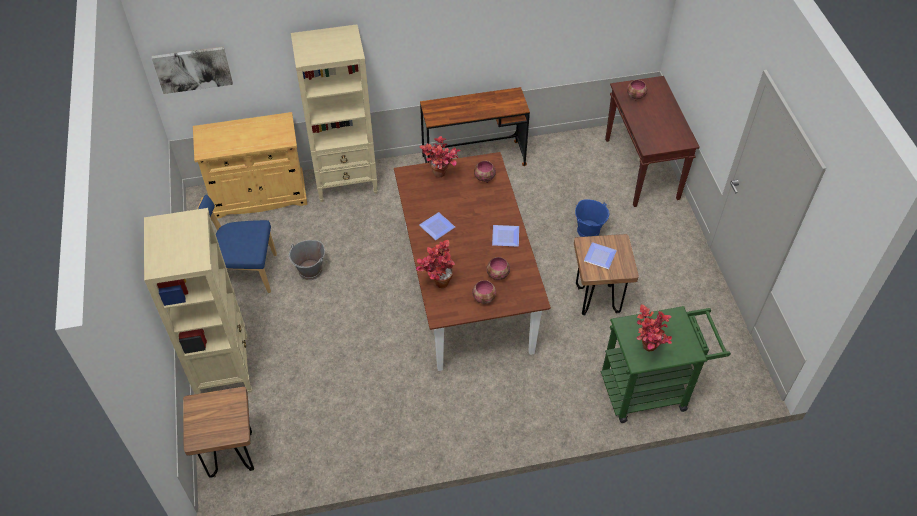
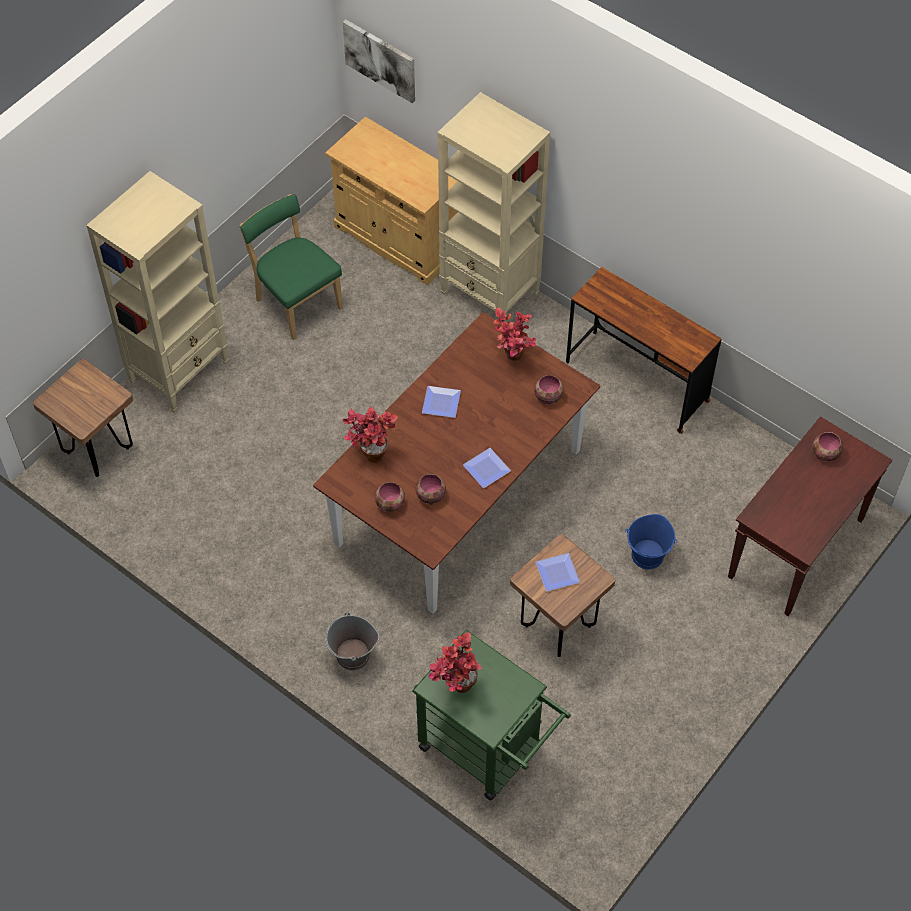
camera: 50 degrees right, 5 degrees up
(244, 273) = (296, 302): blue chair -> green chair
(310, 271) = (349, 352): grey bucket -> grey bucket (352, 656)

